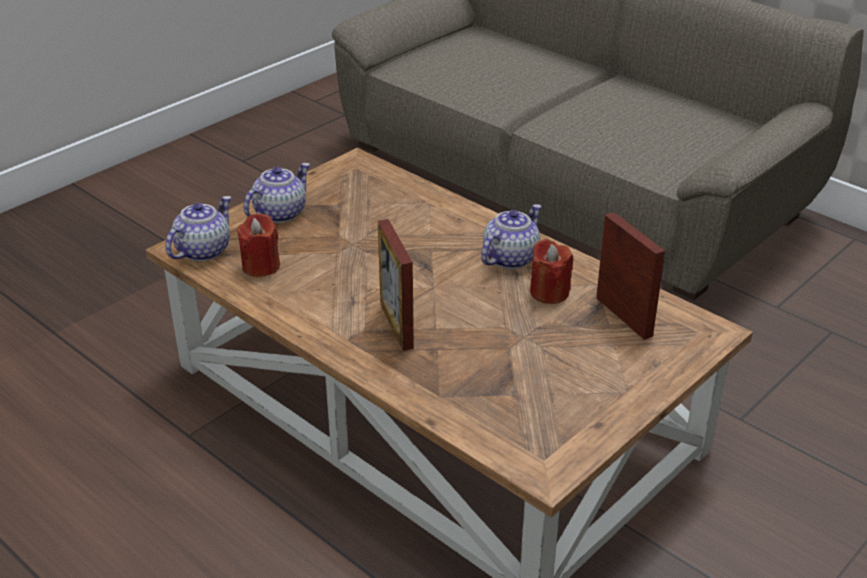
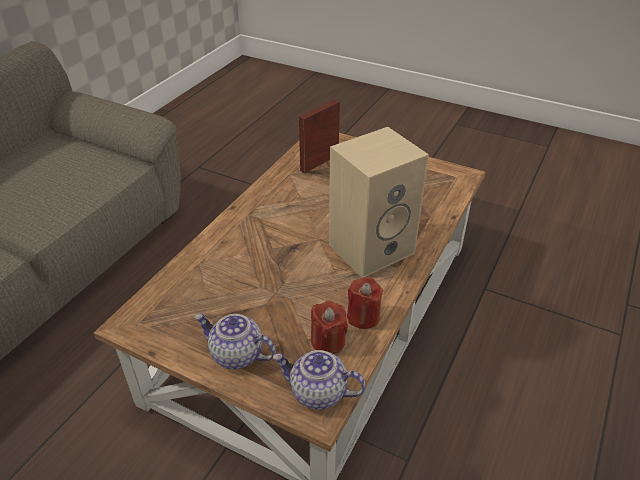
camera: 105 degrees left, 5 degrees up
(396, 326) = (372, 247): picture frame -> beige speaker
(510, 258) = (270, 211): teapot -> none
(549, 292) = (305, 190): red candle -> red candle (363, 317)

